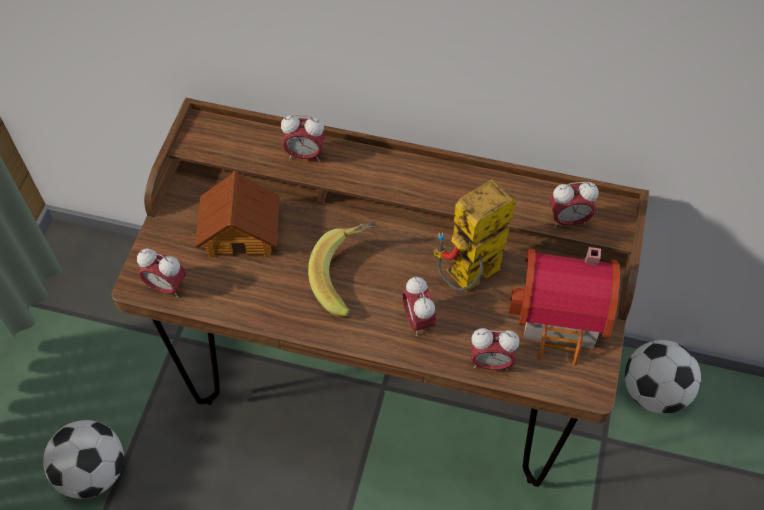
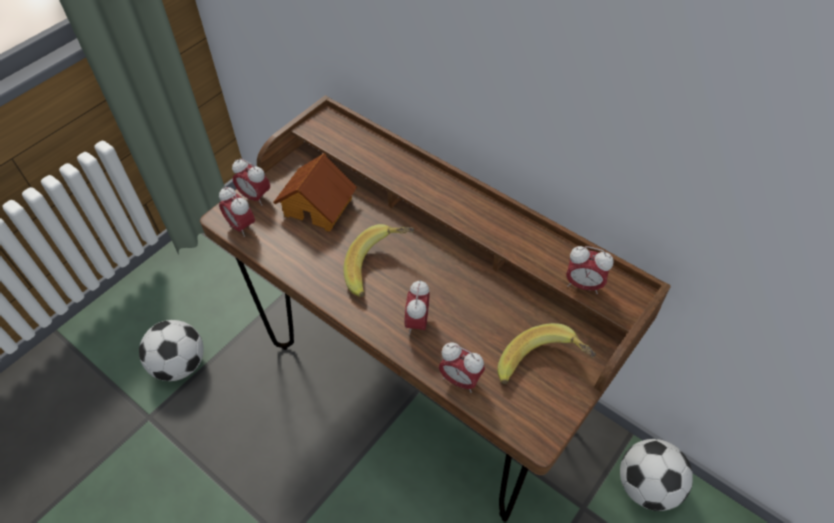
camera: 25 degrees right, 5 degrees down
(305, 154) = (391, 162): alarm clock -> alarm clock (255, 197)
(467, 280) = (476, 306): toy robot -> none
(562, 319) = (543, 369): toy house -> banana

